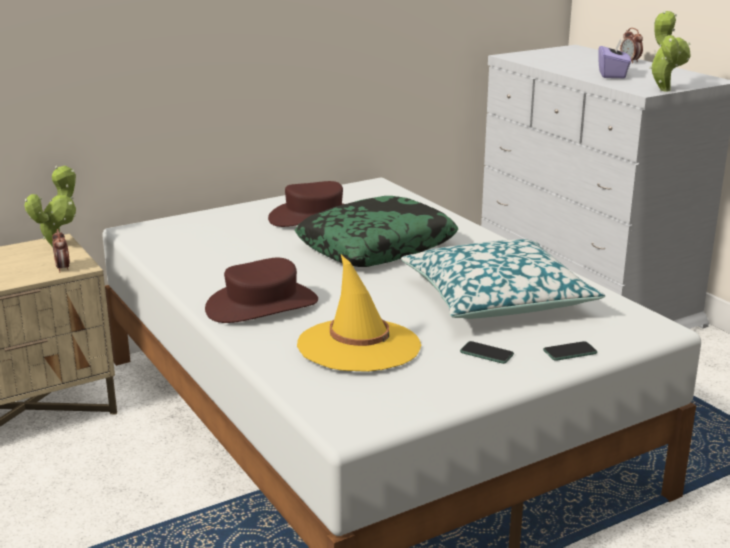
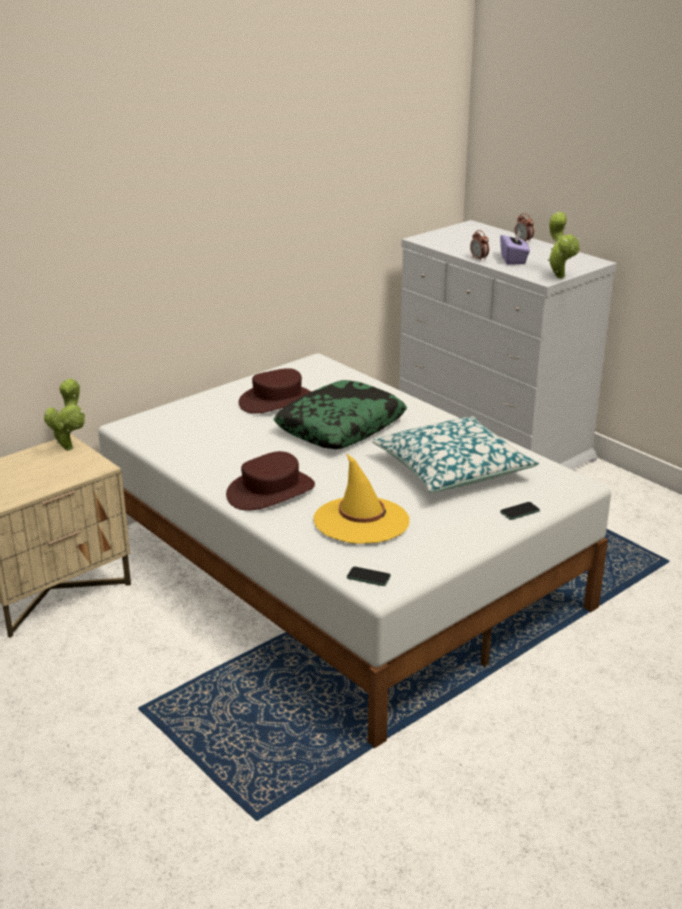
camera: 10 degrees left, 5 degrees up
(63, 268) = (86, 470): alarm clock -> alarm clock (479, 259)
(486, 353) = (459, 518): phone -> phone (368, 577)

